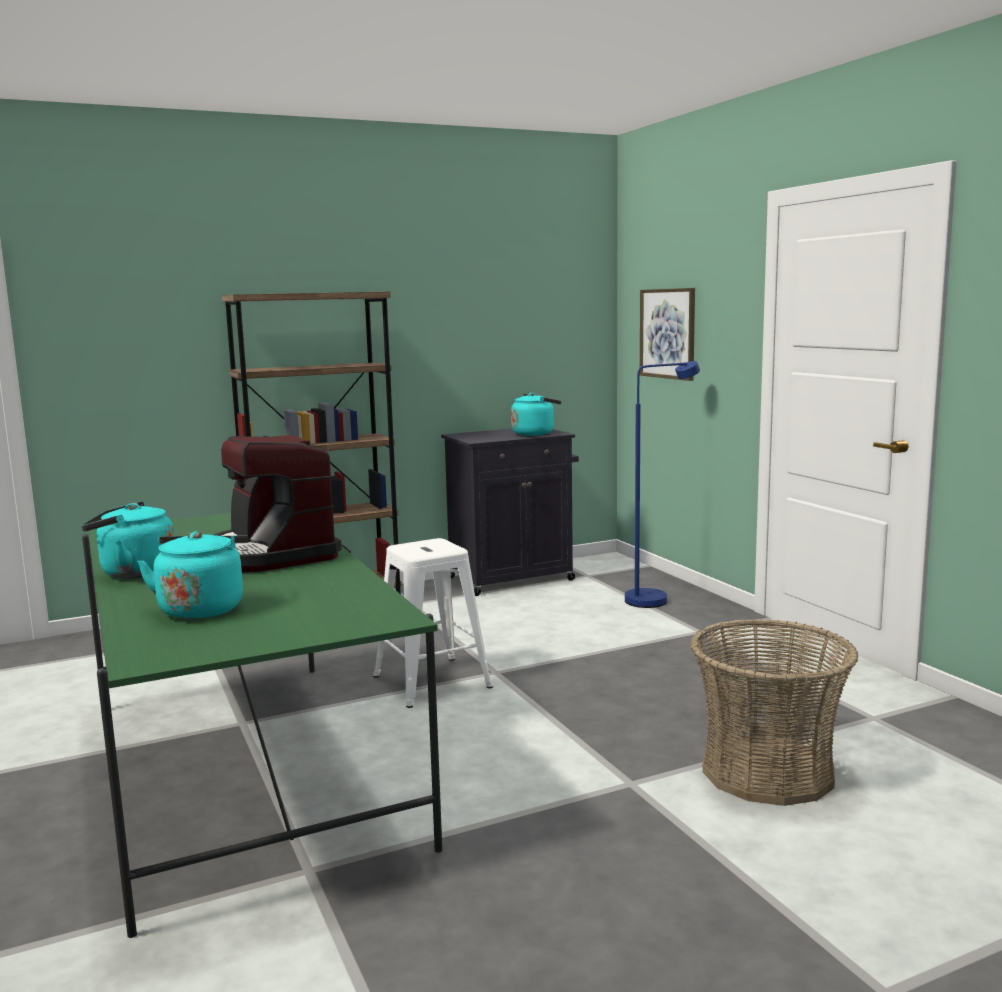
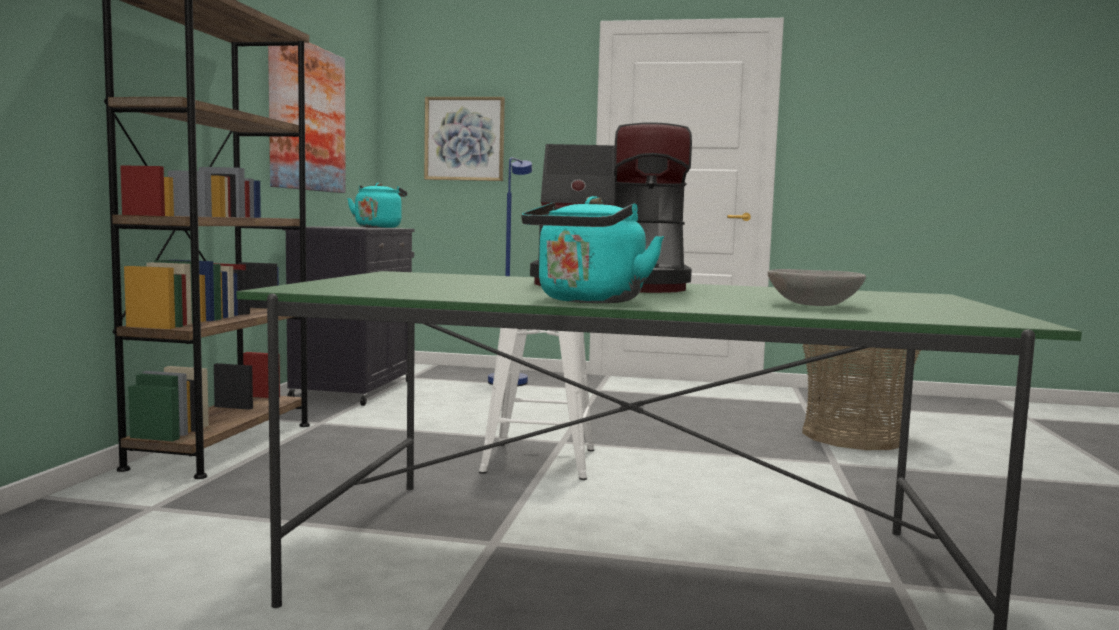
camera: 55 degrees left, 5 degrees down
(202, 608) = (813, 305): turquoise kettle -> grey bowl
(482, 335) = (307, 117): none -> picture

